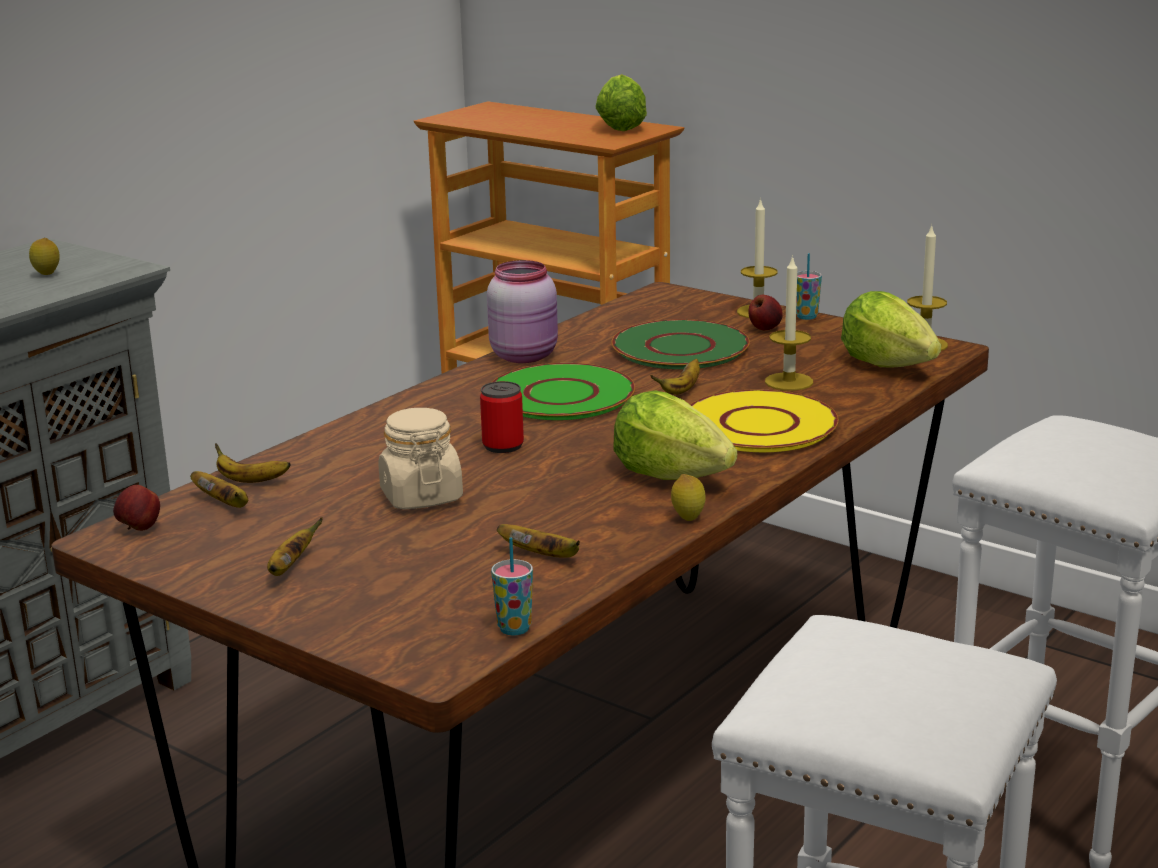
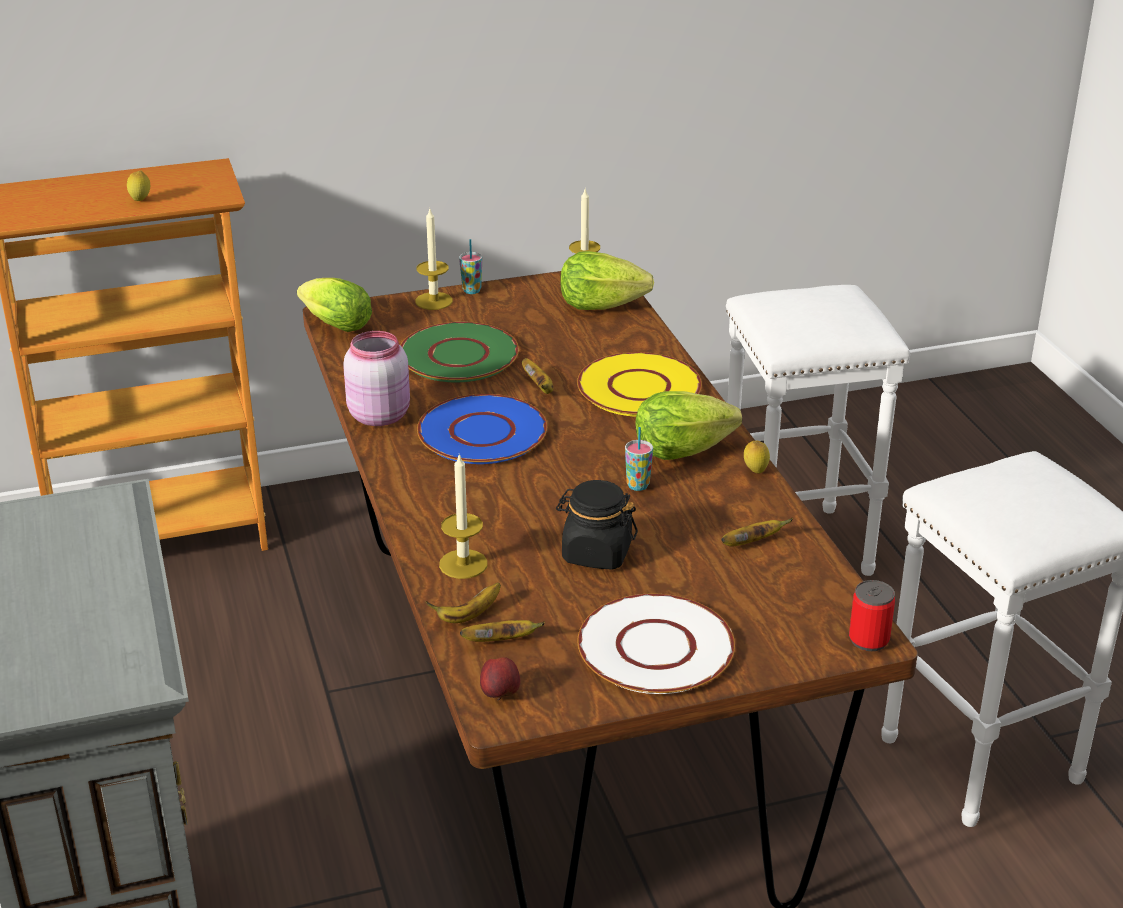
camera: 55 degrees left, 10 degrees up
(47, 275) = (90, 543): lemon -> lemon (140, 201)
(290, 567) = (654, 647): banana -> white plate
(421, 496) = (596, 553): beige jar -> black jar
(503, 446) = (546, 489): can -> can (868, 640)
(514, 629) = (847, 592): cup -> cup (637, 485)
(562, 395) = (483, 432): green plate -> blue plate
(621, 127) = (180, 176): lettuce -> lettuce (333, 325)
(764, 329) = (471, 313): apple -> none
(789, 382) = (580, 347): candle -> candle (463, 564)

